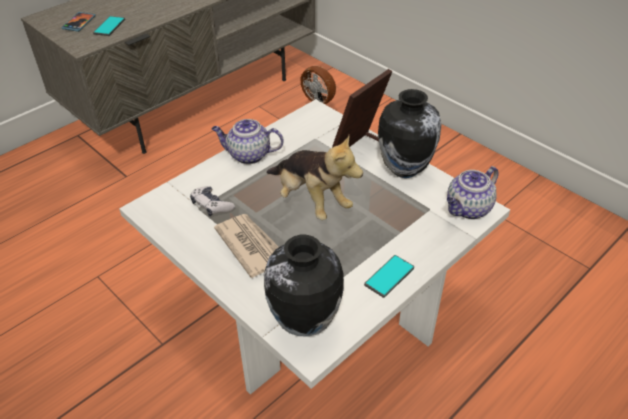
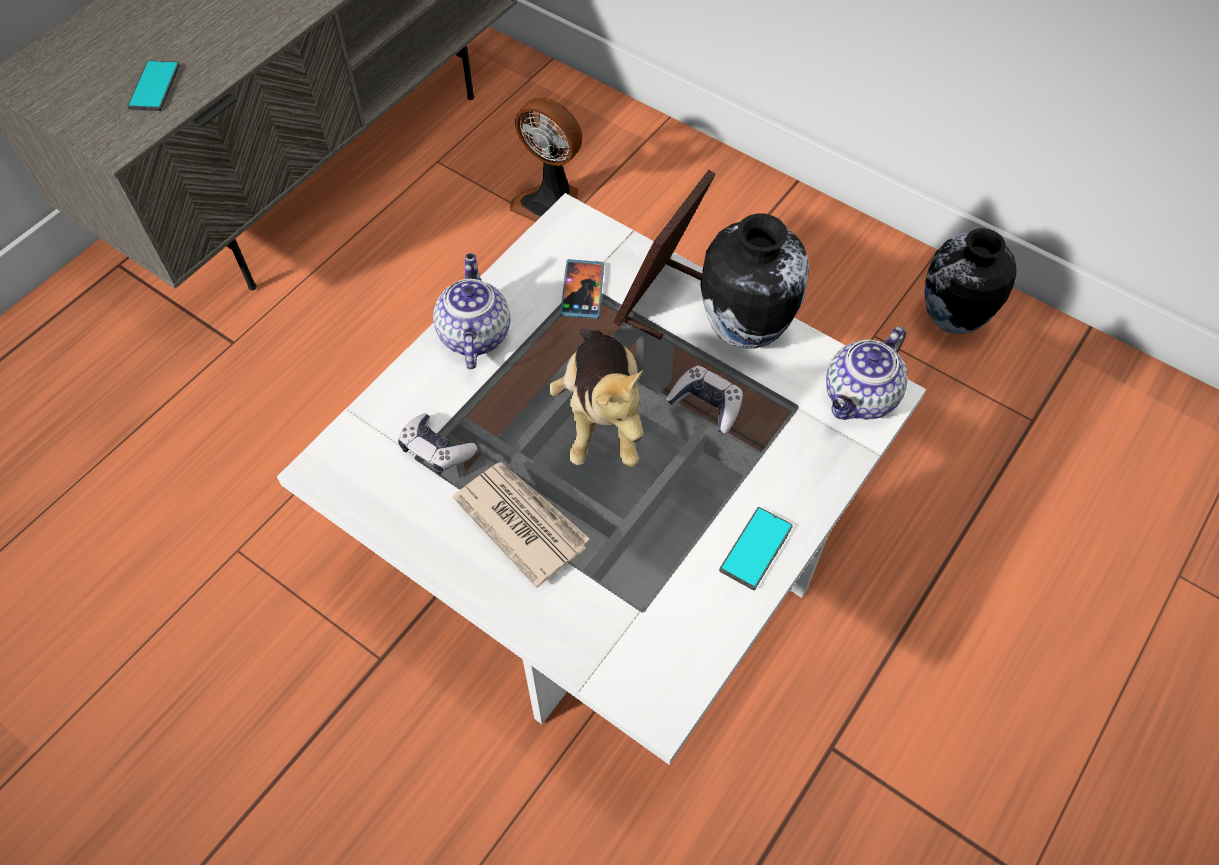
camera: 10 degrees left, 15 degrees up
(79, 23) = (92, 83): phone -> phone (582, 291)
(248, 155) = (474, 334): teapot -> teapot turned 90 degrees clockwise
(303, 323) = (638, 657): vase -> vase (950, 321)
(311, 201) = (601, 416): plush toy -> plush toy turned 45 degrees clockwise
(374, 202) = (706, 404): none -> game controller

